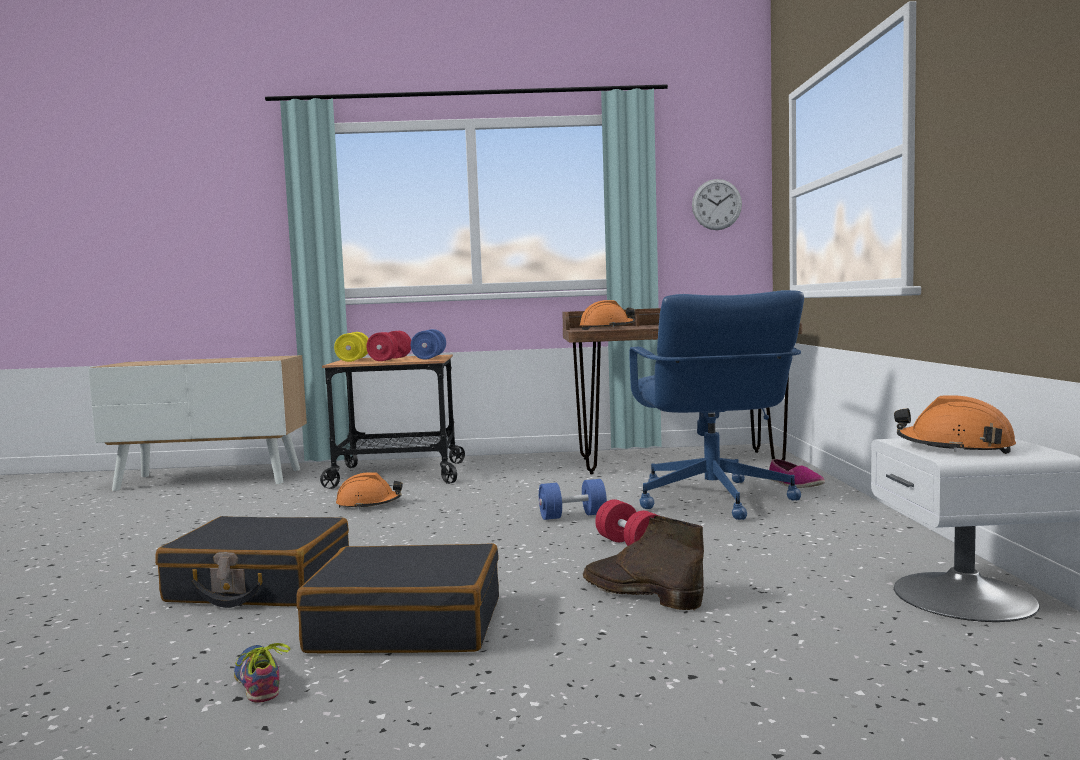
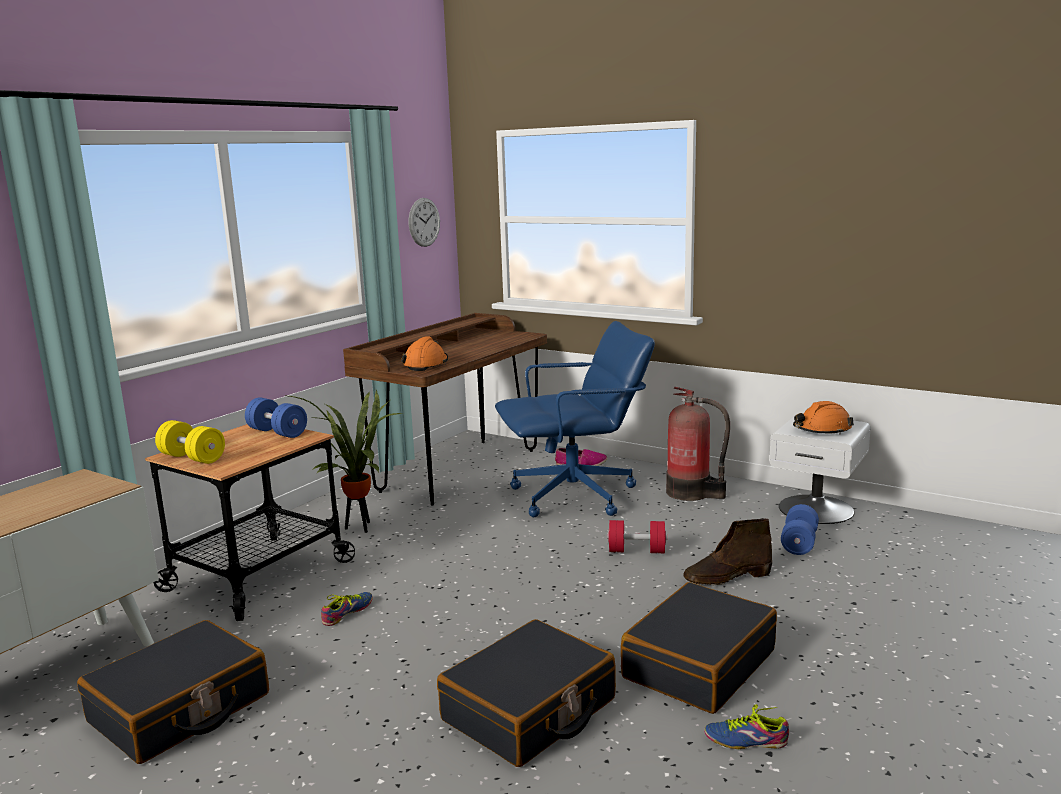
camera: 55 degrees left, 10 degrees up
(203, 509) = (180, 709): none -> black suitcase
(368, 504) = (349, 613): orange hard hat -> shoe
(390, 359) = (242, 446): red dumbbell -> none
(511, 471) = (358, 527): none -> potted plant
(572, 516) = (538, 546): blue dumbbell -> blue dumbbell (799, 543)
(712, 500) = (575, 496): blue office chair -> blue office chair turned 45 degrees counterclockwise
(838, 532) = (691, 493): none -> fire extinguisher

